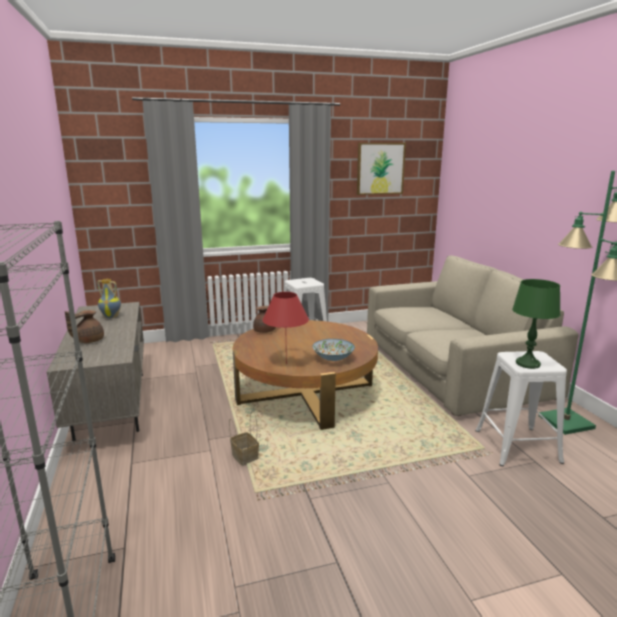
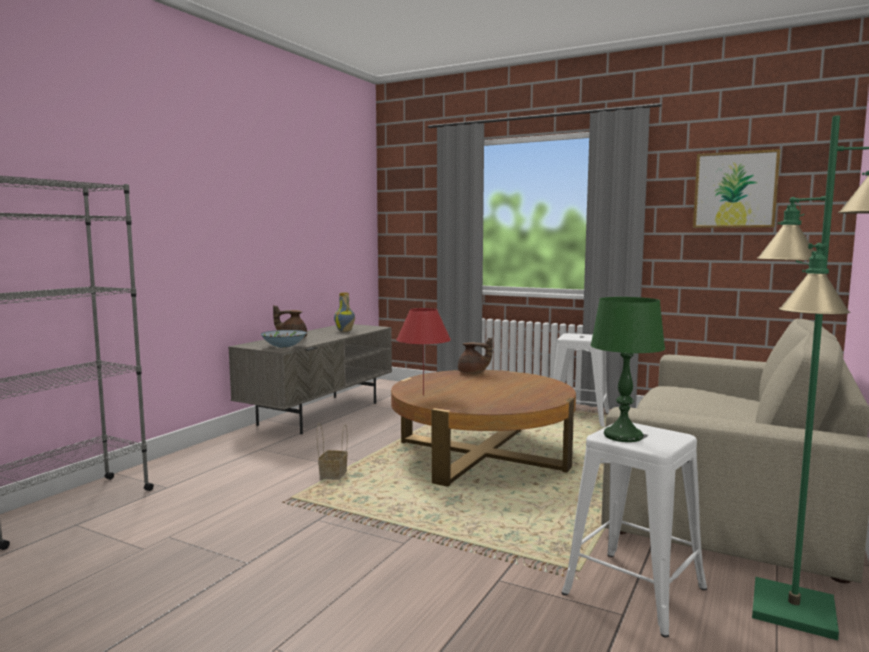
camera: 45 degrees right, 10 degrees down
(333, 358) = (477, 403): bowl -> bowl (284, 346)

